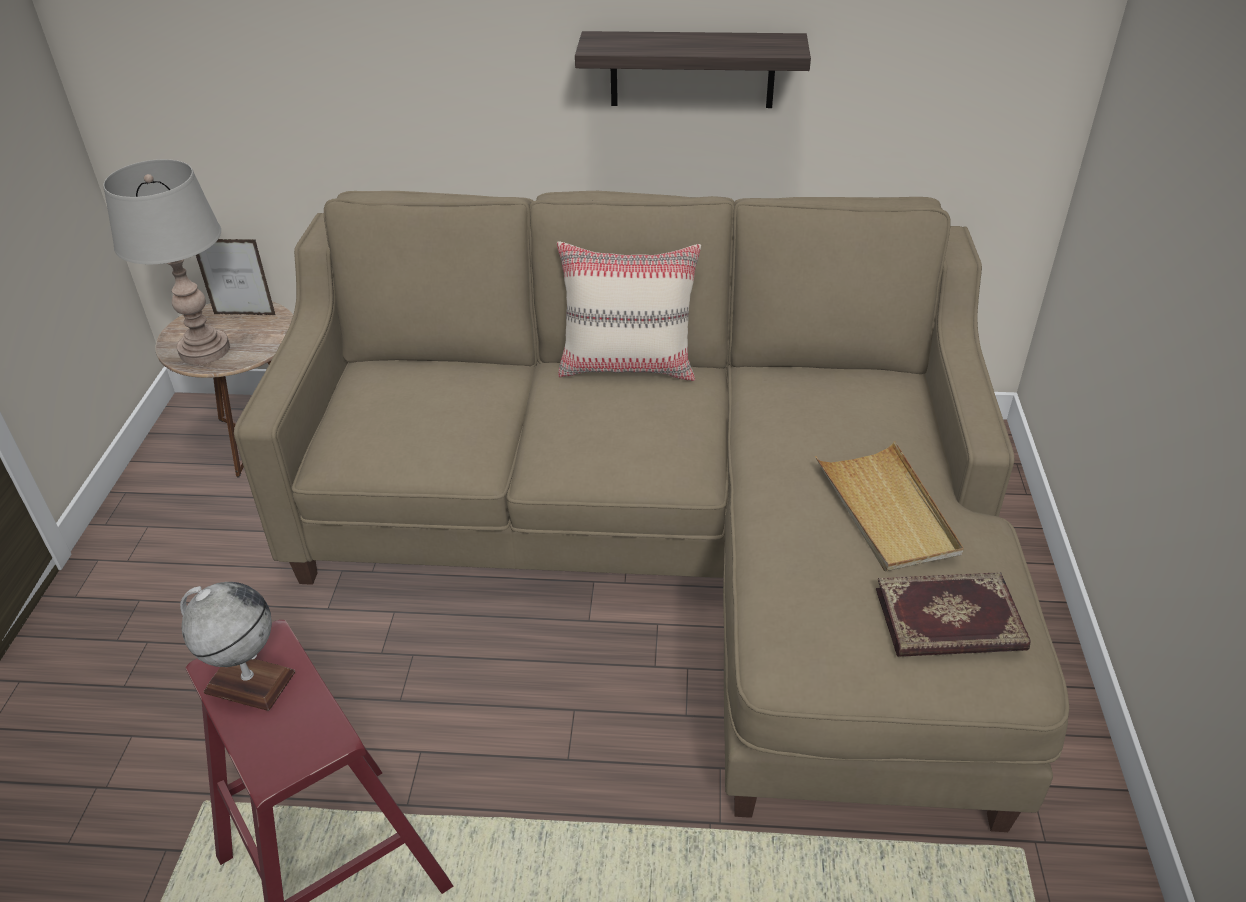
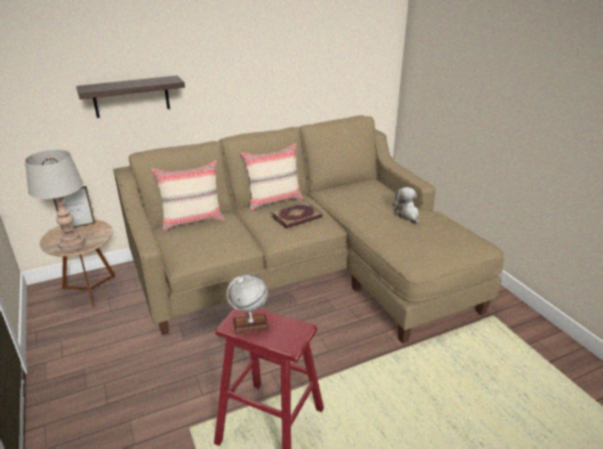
camera: 30 degrees left, 10 degrees down
(430, 366) = (193, 220): none -> beige pillow
(692, 69) = (269, 80): shelf -> shelf (131, 96)
(886, 510) = (407, 215): beige tray -> plush toy
(950, 621) = (454, 237): book -> book (296, 217)

